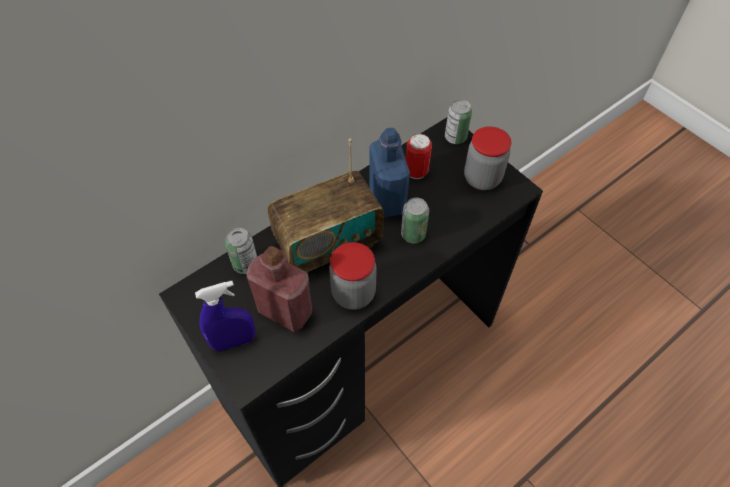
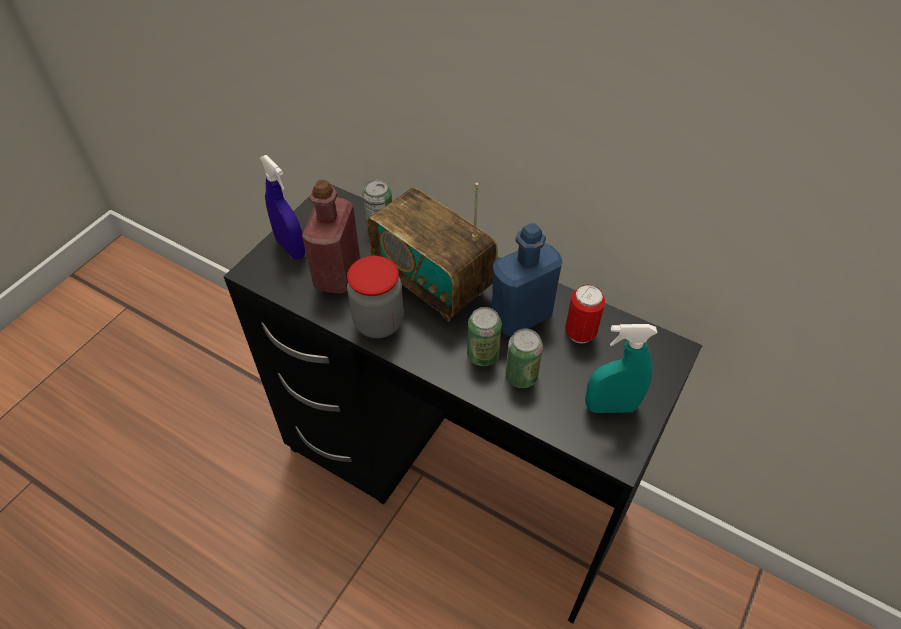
camera: 70 degrees right, 5 degrees down
(455, 137) = (664, 360): can -> can (521, 376)
(482, 178) = (611, 407): jar -> turquoise spray bottle

